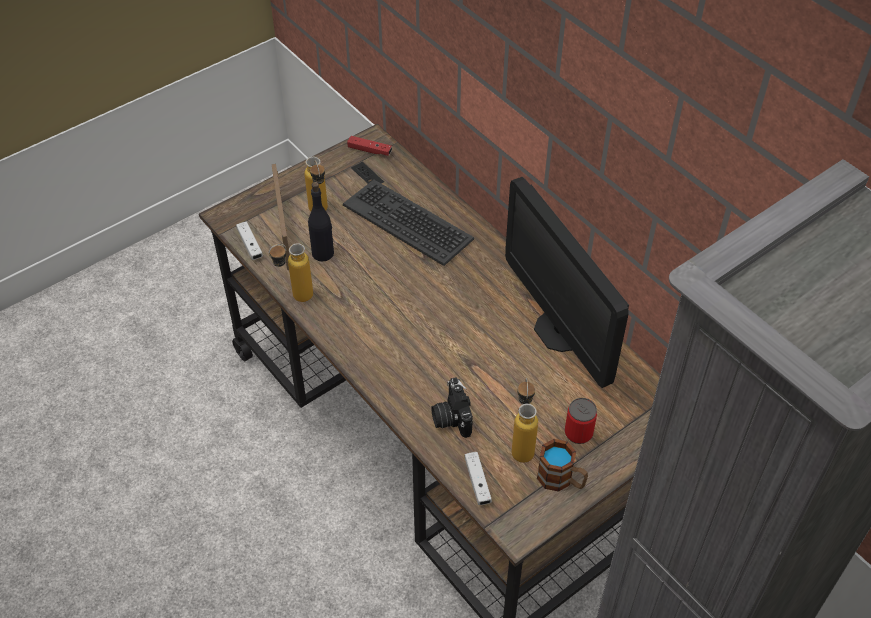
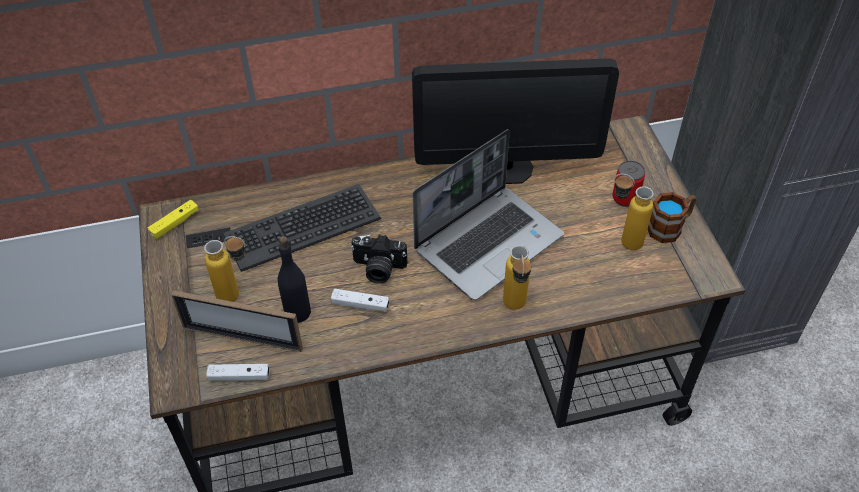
camera: 65 degrees left, 0 degrees up
(295, 298) = (346, 357): bottle -> bottle (515, 309)
(369, 150) = (175, 223): red game controller -> yellow game controller
(451, 417) = (569, 279): camera -> camera (378, 269)
(461, 347) = (489, 242): none -> laptop
(477, 482) = (650, 285): white game controller -> white game controller (360, 304)

